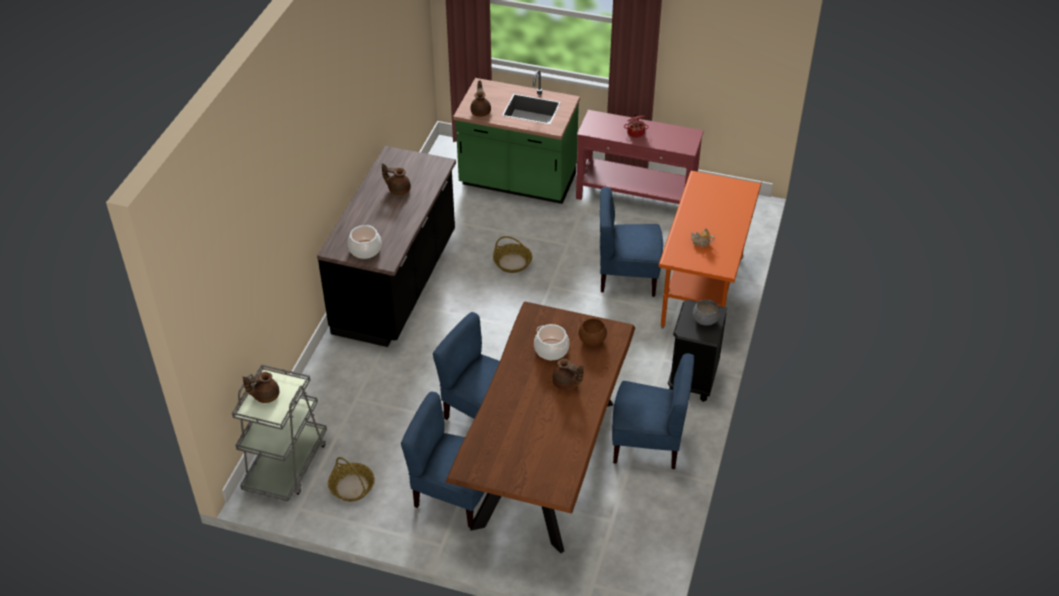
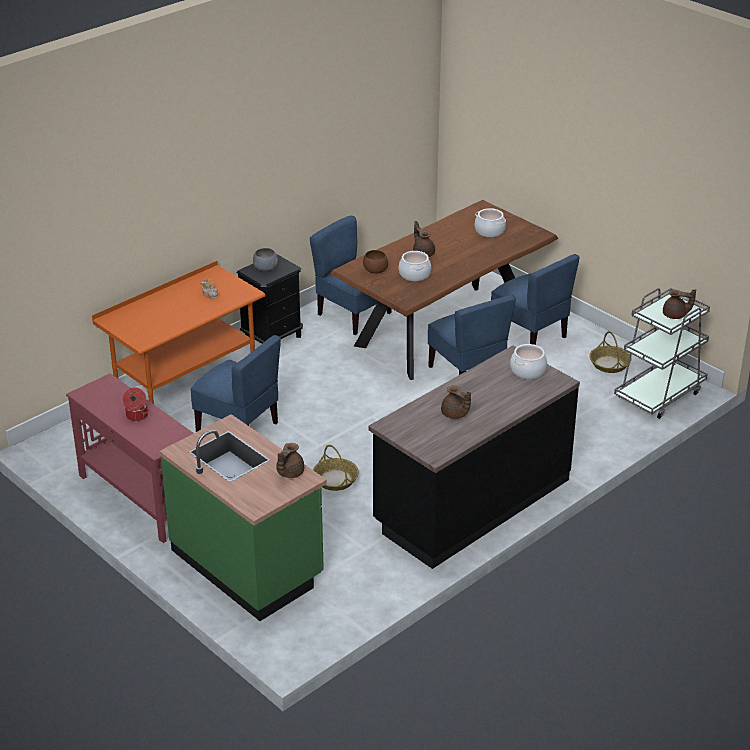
camera: 150 degrees left, 10 degrees down
(523, 450) = (490, 231): none -> cooking pot

